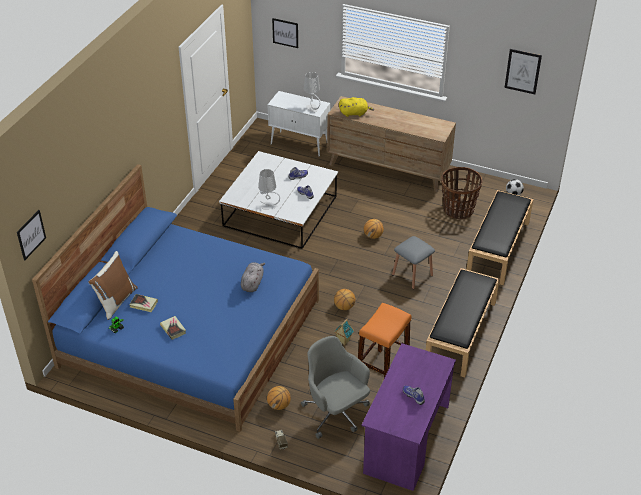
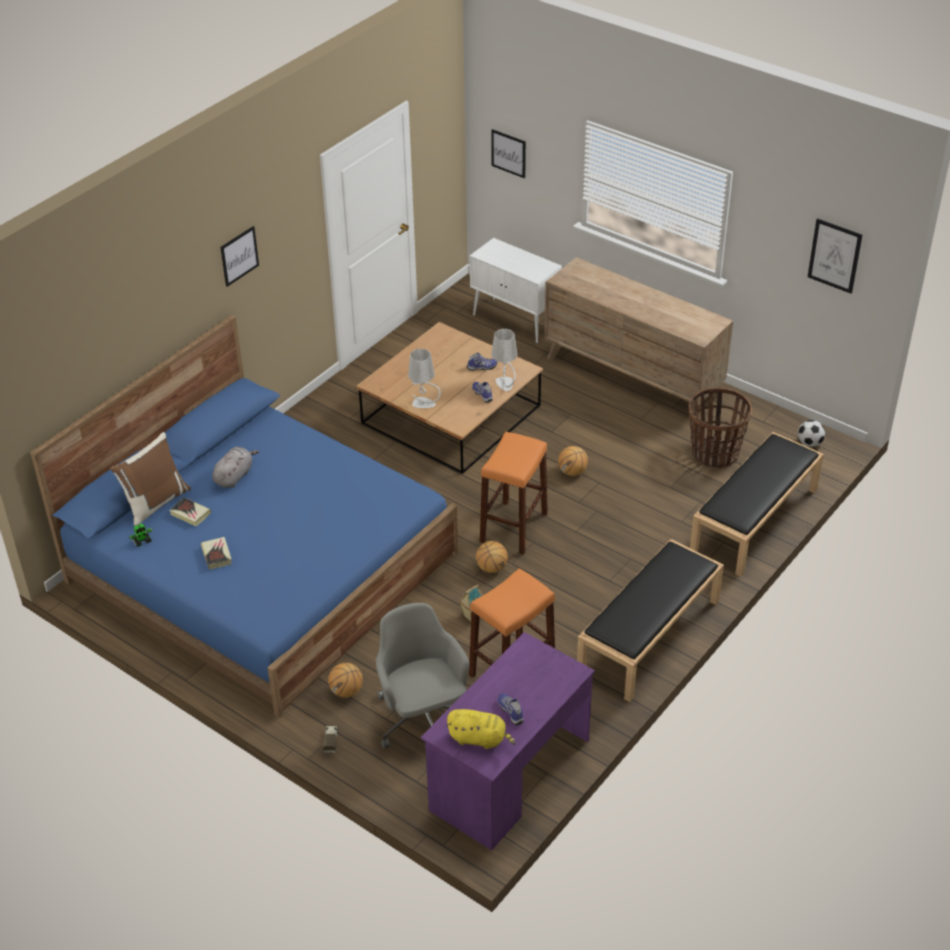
camera: 15 degrees right, 0 degrees up
(31, 235) = (33, 390): picture -> picture (239, 256)
(252, 283) = (350, 510): grey plush toy -> grey plush toy (234, 476)
(280, 211) = (451, 414): white coffee table -> brown coffee table
(312, 108) = (532, 270): grey table lamp -> grey table lamp (505, 384)
(349, 278) = (514, 527): none -> orange stool
(354, 113) = (586, 286): yellow plush toy -> yellow plush toy (479, 739)
(412, 275) = (609, 538): grey stool -> none

